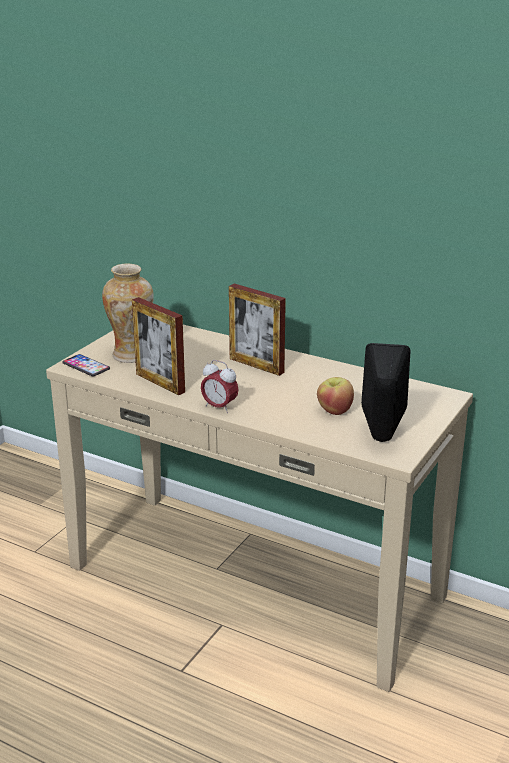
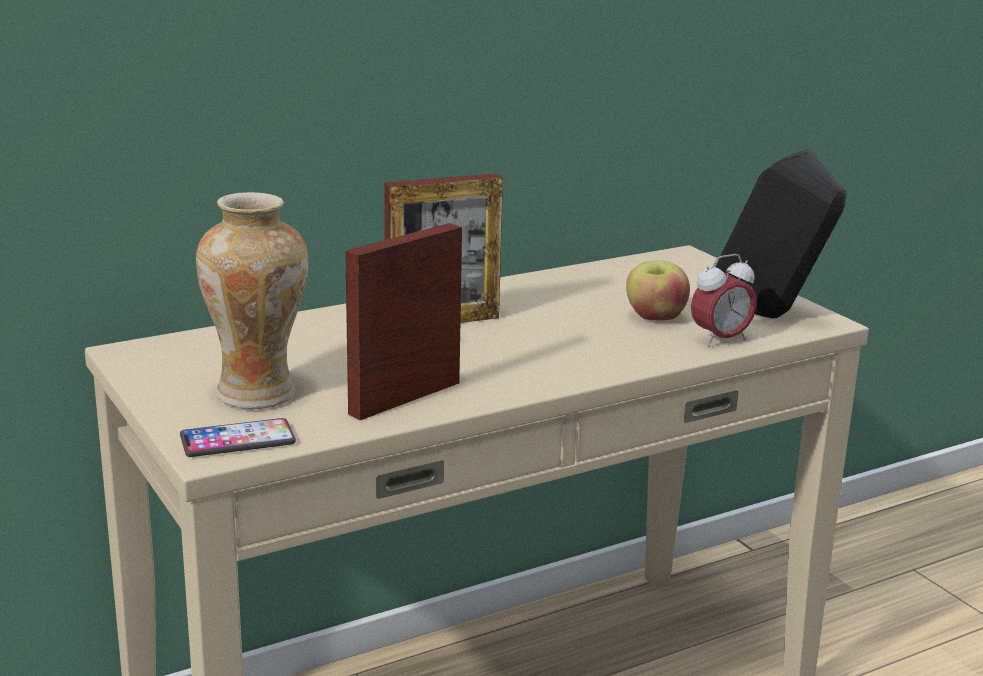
camera: 60 degrees left, 5 degrees down
(160, 383) = (405, 398): picture frame -> picture frame turned 150 degrees clockwise
(219, 407) = (555, 379): alarm clock -> alarm clock (720, 340)

